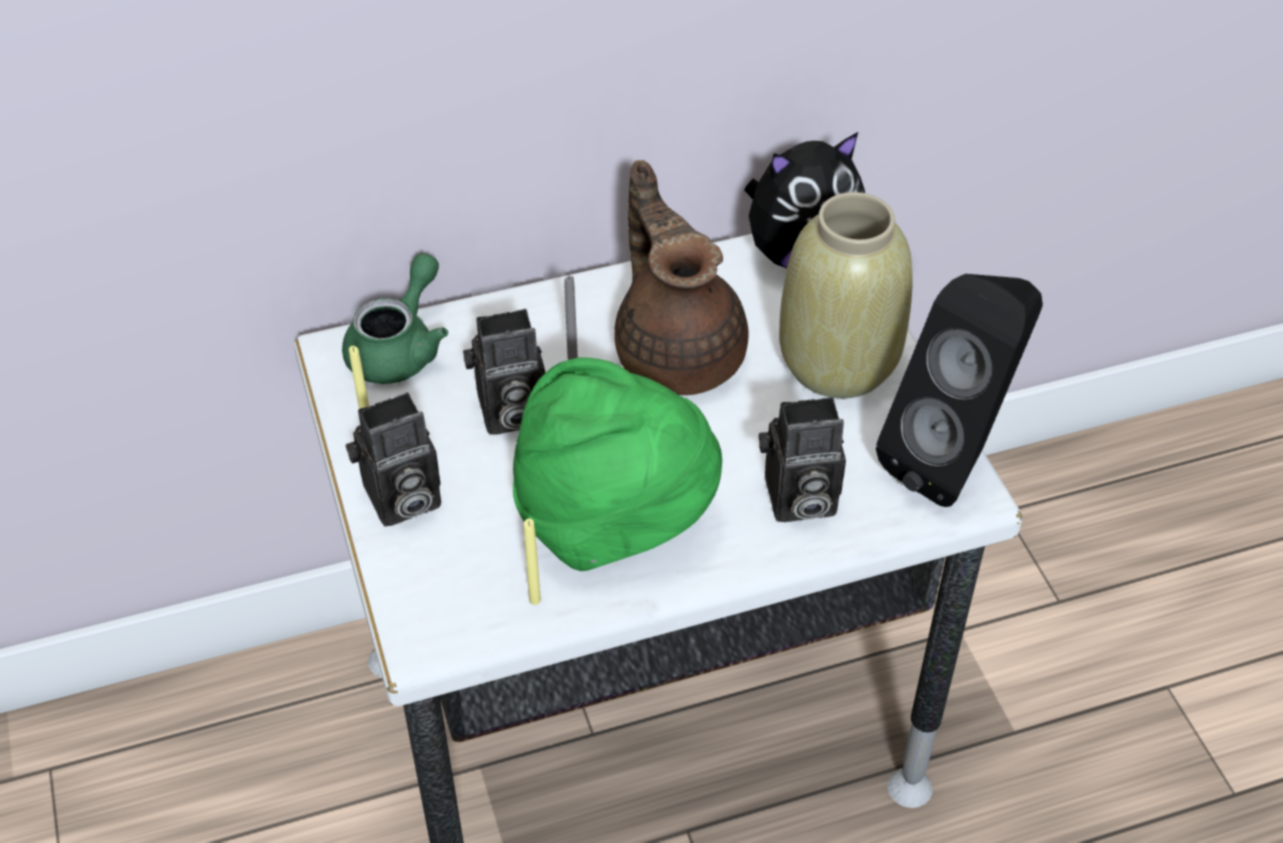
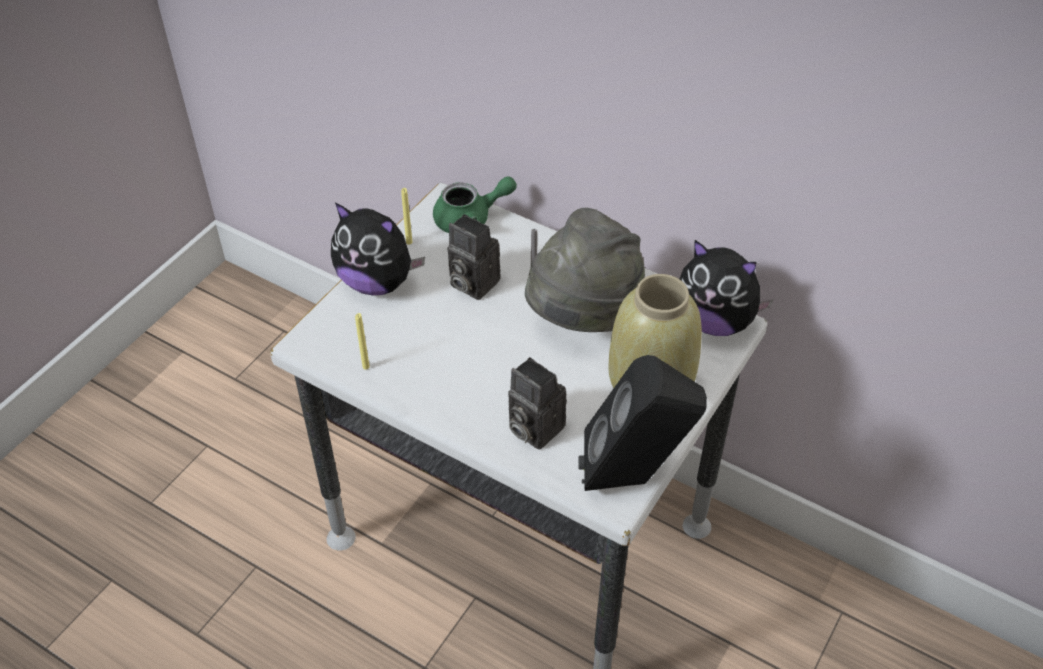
camera: 50 degrees right, 0 degrees up
(400, 501) = (377, 282): camera -> plush toy
(614, 521) = (444, 364): green hat -> none
(678, 351) = (583, 318): brown teapot -> grey hat

